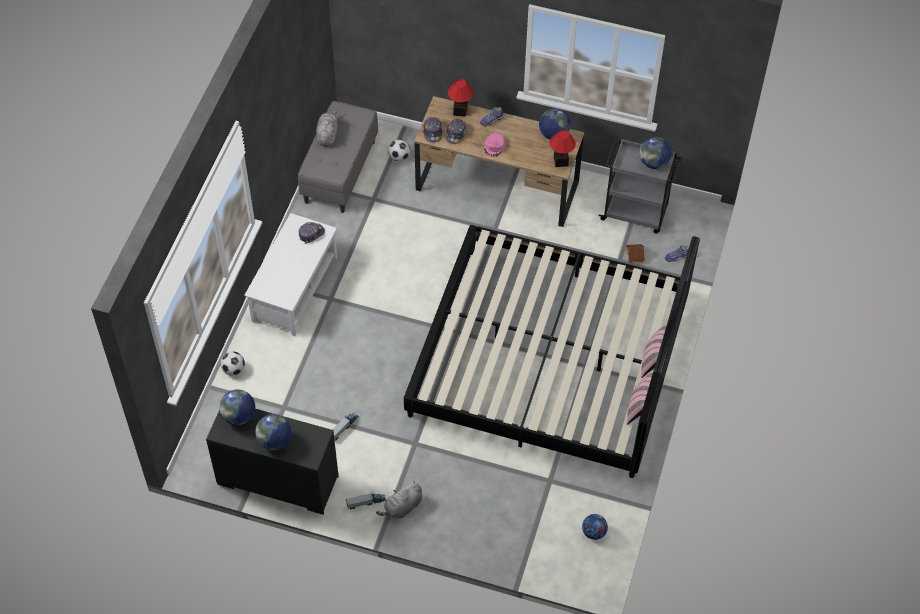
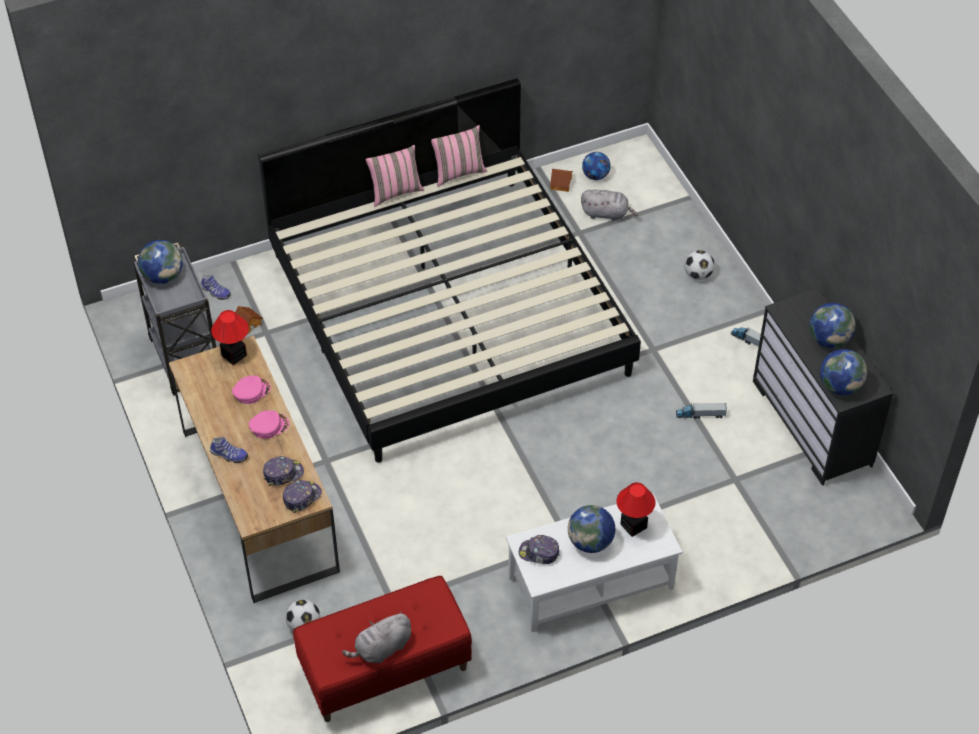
camera: 130 degrees left, 5 degrees down
(233, 369) = (744, 557): football -> football (698, 275)
(339, 171) = (385, 669): grey bench -> red bench
(402, 507) = (726, 313): grey plush toy -> grey plush toy (606, 214)
(460, 111) = (242, 493): table lamp -> table lamp (633, 525)
(526, 154) = (251, 391): none -> pink cap
(553, 134) = (198, 386): globe -> globe (590, 542)
(605, 505) = (561, 183): none -> toy house

